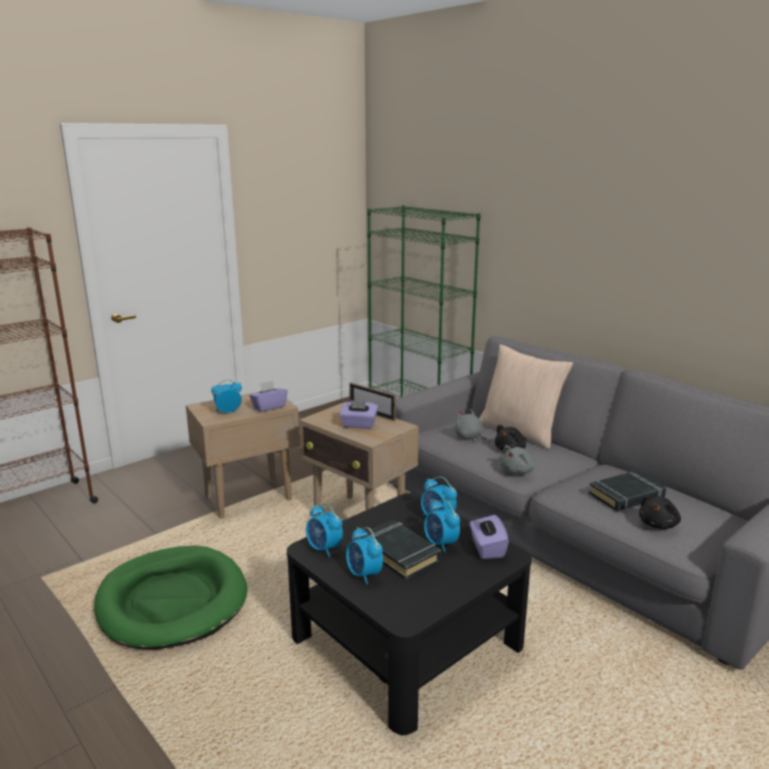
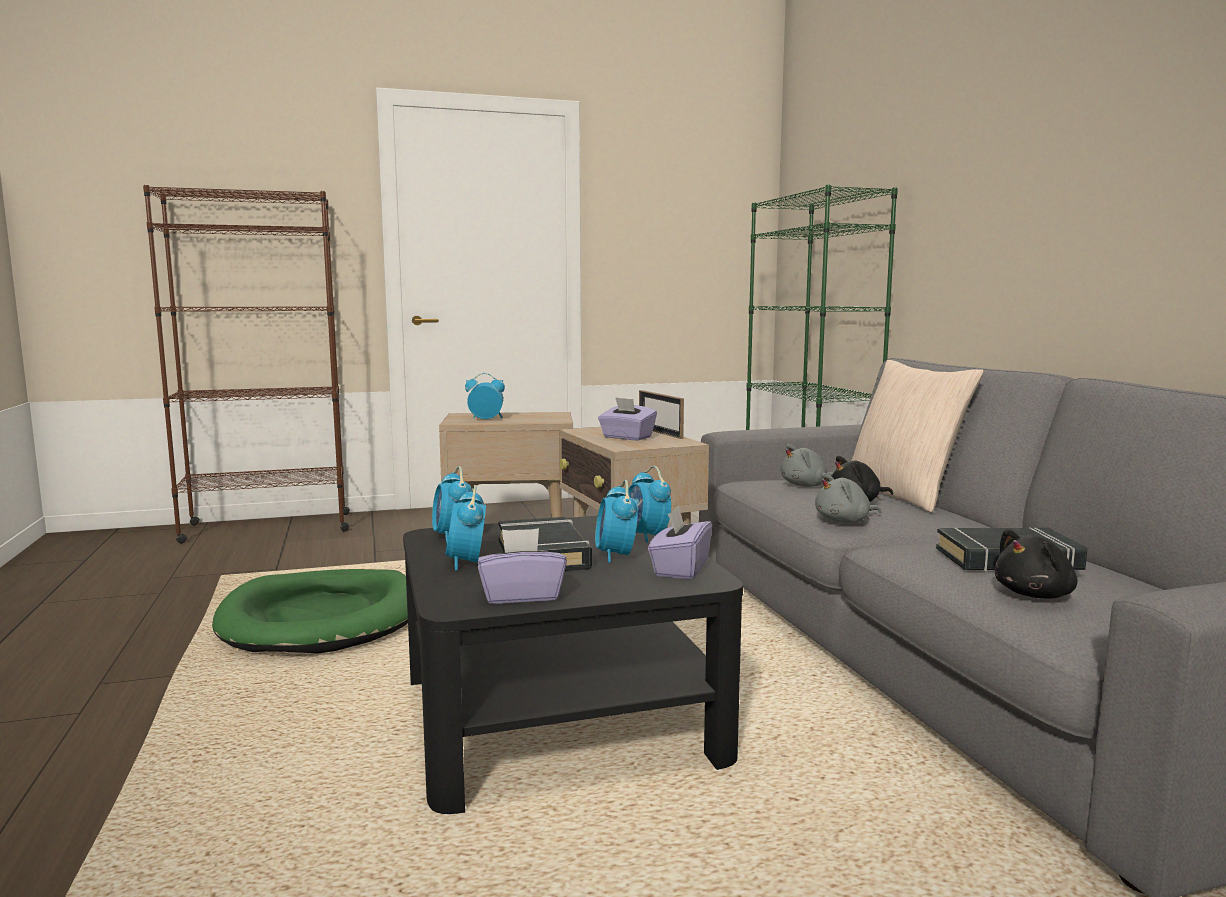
camera: 25 degrees right, 10 degrees down
(269, 407) = (539, 420): purple tissue box -> purple tissue box (521, 595)
(470, 438) = (806, 486): grey plush toy -> grey plush toy turned 90 degrees counterclockwise

